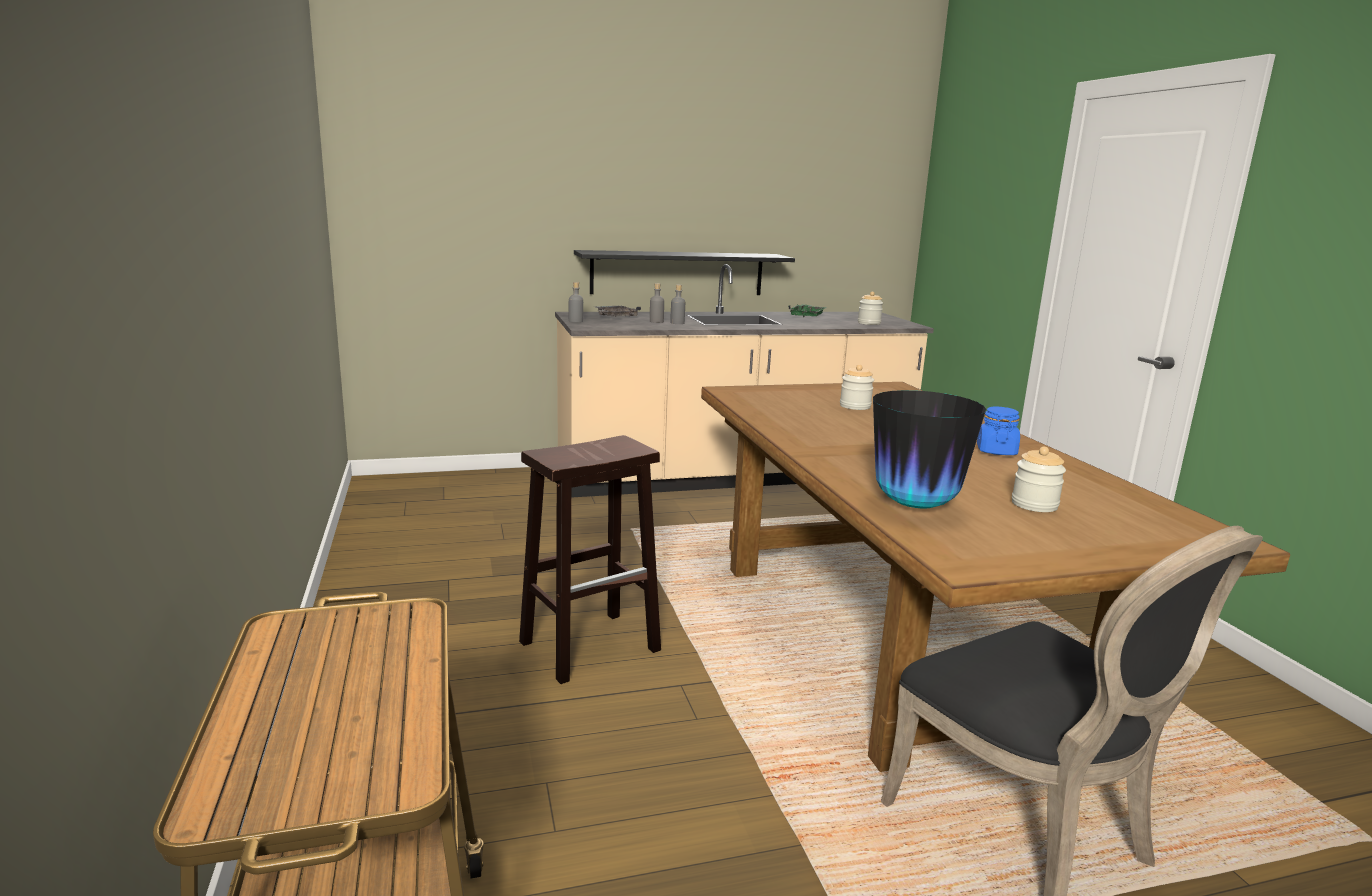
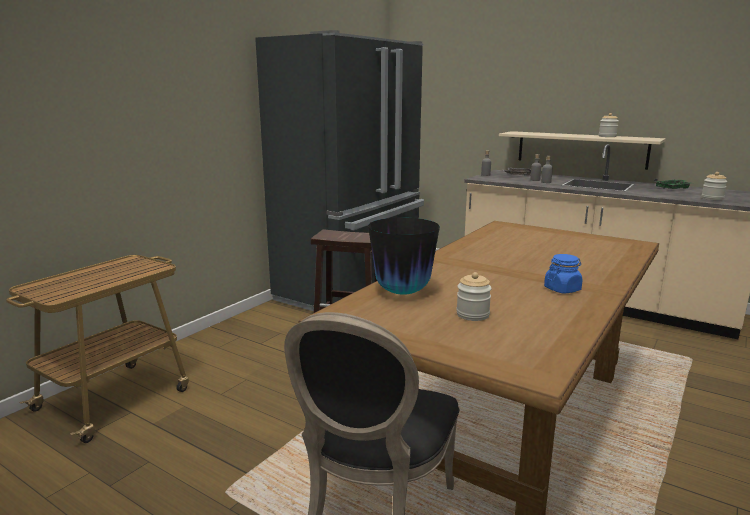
camera: 50 degrees right, 0 degrees up
(424, 561) = (352, 289): none -> black fridge
(677, 273) = (581, 149): black shelf -> beige shelf
(855, 406) = (556, 247): jar -> jar (607, 136)

